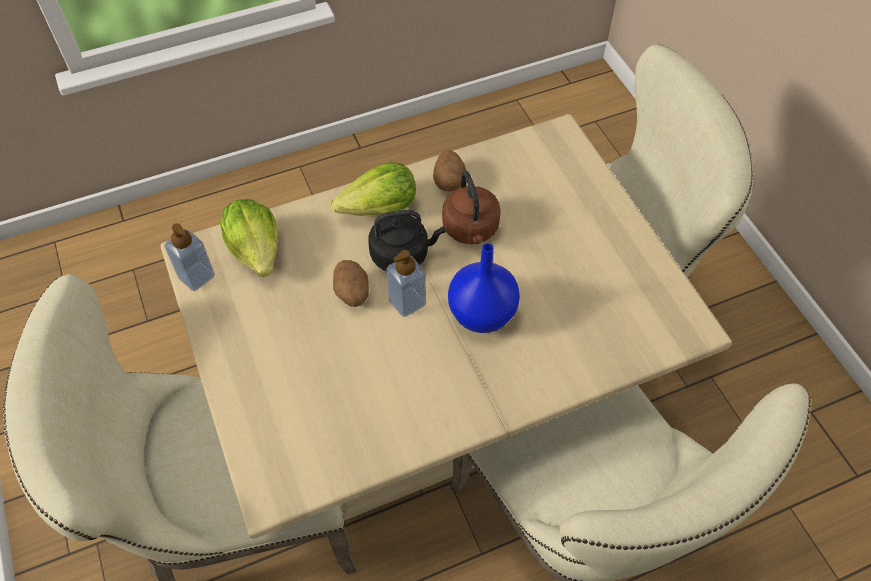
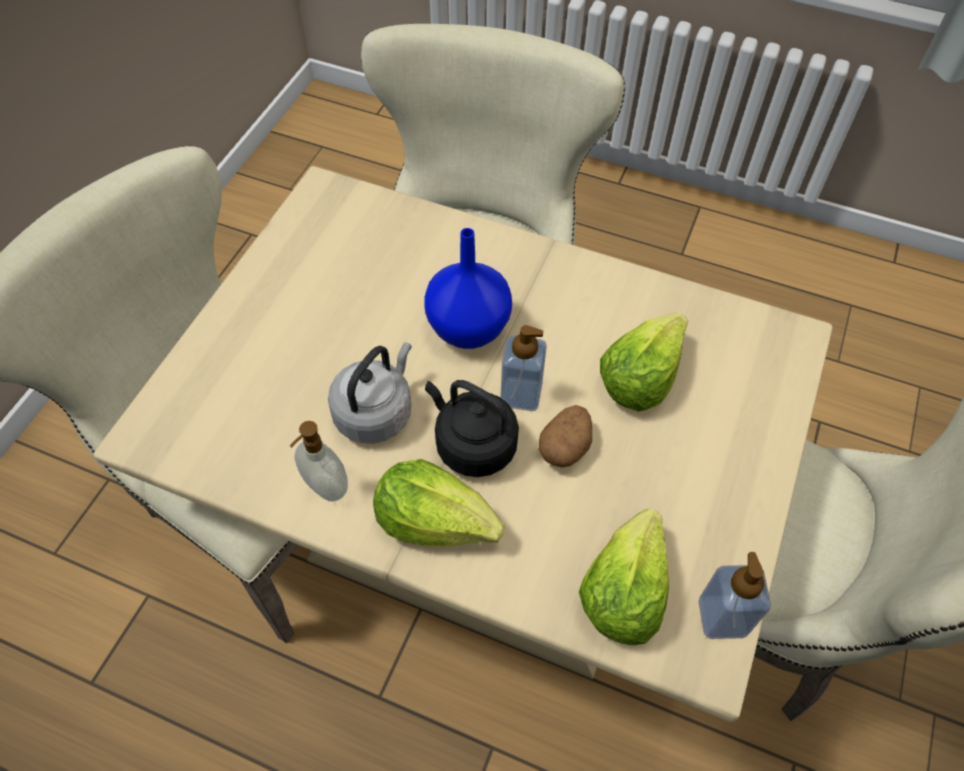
camera: 135 degrees left, 0 degrees up
(349, 372) = (640, 376): none -> lettuce
(449, 181) = (325, 487): potato -> soap dispenser
(471, 230) = (376, 412): brown kettle -> grey kettle

